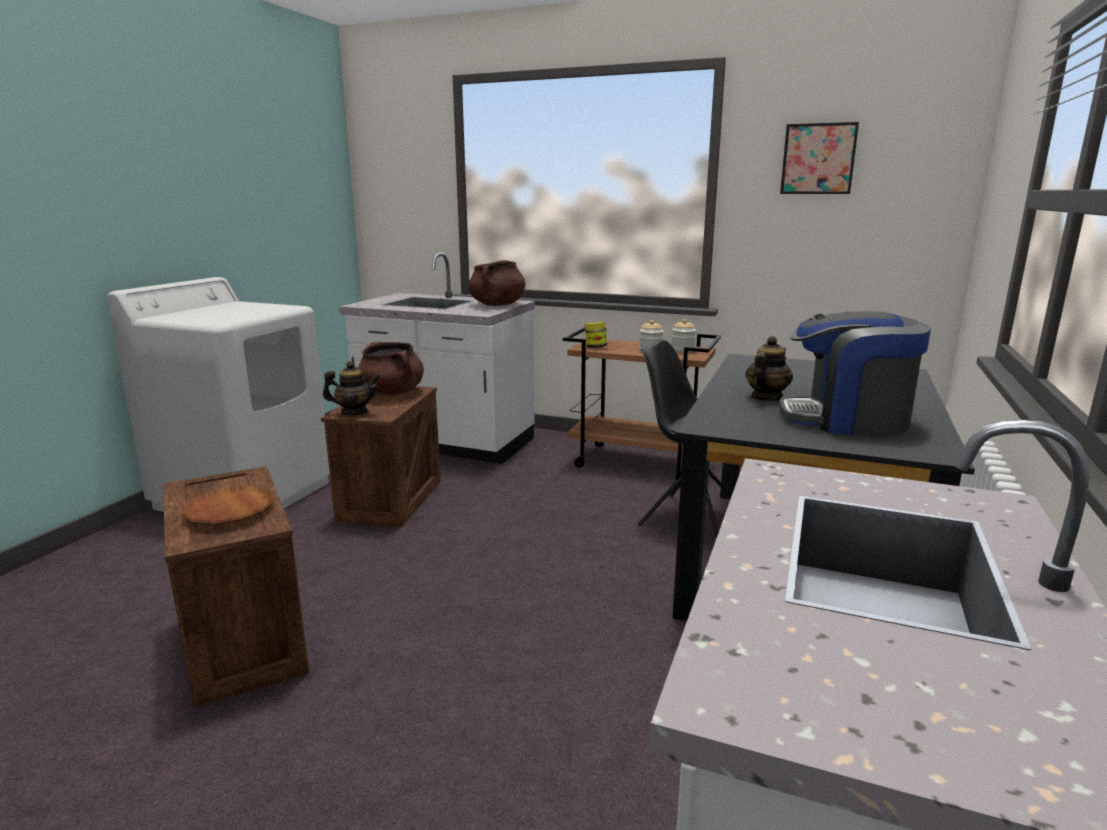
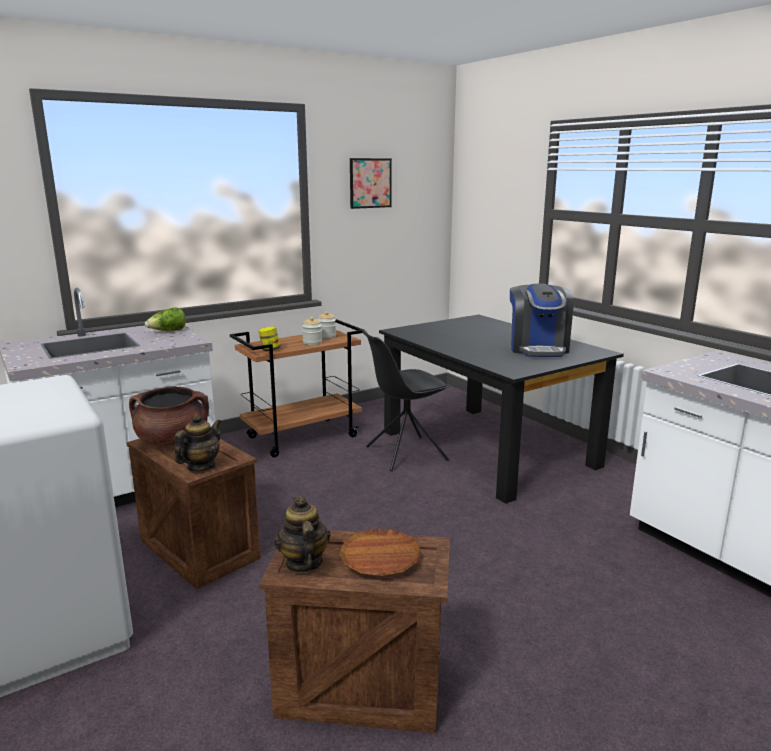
camera: 55 degrees left, 0 degrees up
(497, 305) = (168, 331): brown cooking pot -> lettuce
(765, 398) = (481, 349): teapot -> teapot (303, 563)
(846, 419) = (538, 348): coffee machine -> coffee machine turned 45 degrees counterclockwise

